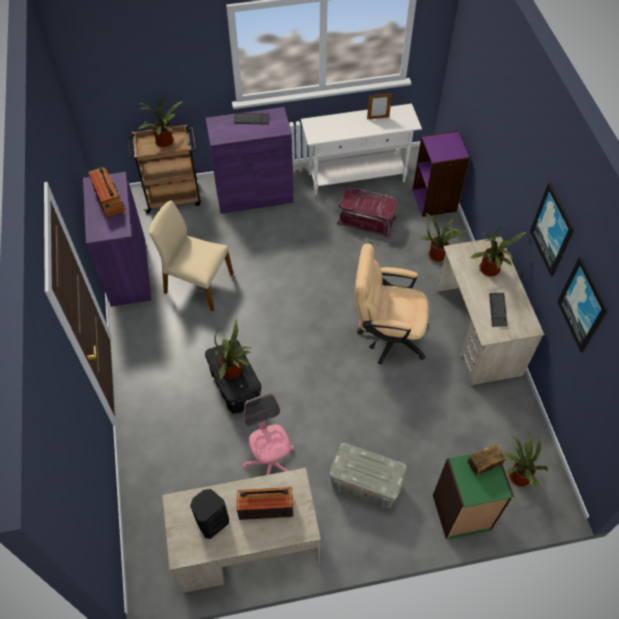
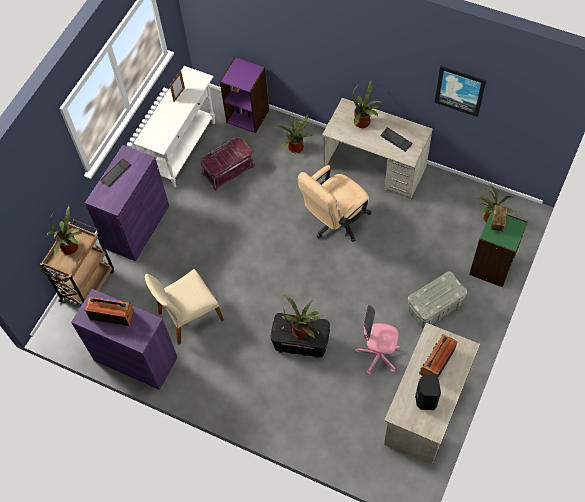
camera: 50 degrees left, 5 degrees up
(552, 230) = (399, 65): picture -> none

